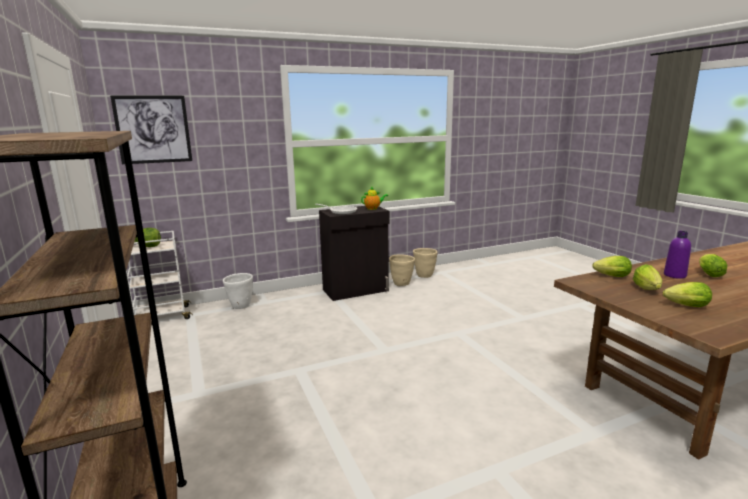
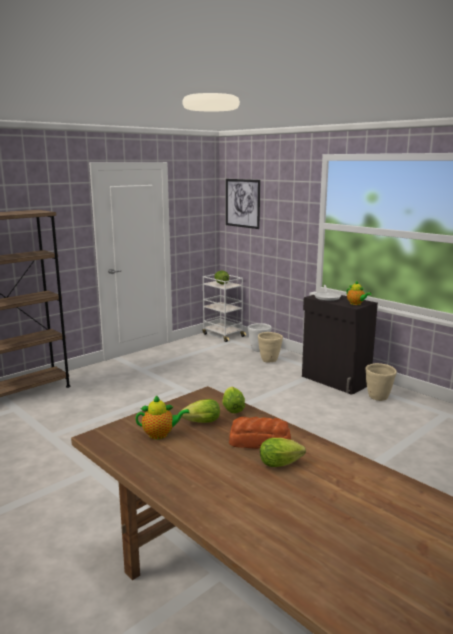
camera: 70 degrees right, 0 degrees up
(424, 275) = (420, 406): beige planter -> beige planter (269, 360)
(674, 275) = (260, 442): purple bottle -> bread
(684, 306) = (160, 434): lettuce -> teapot

